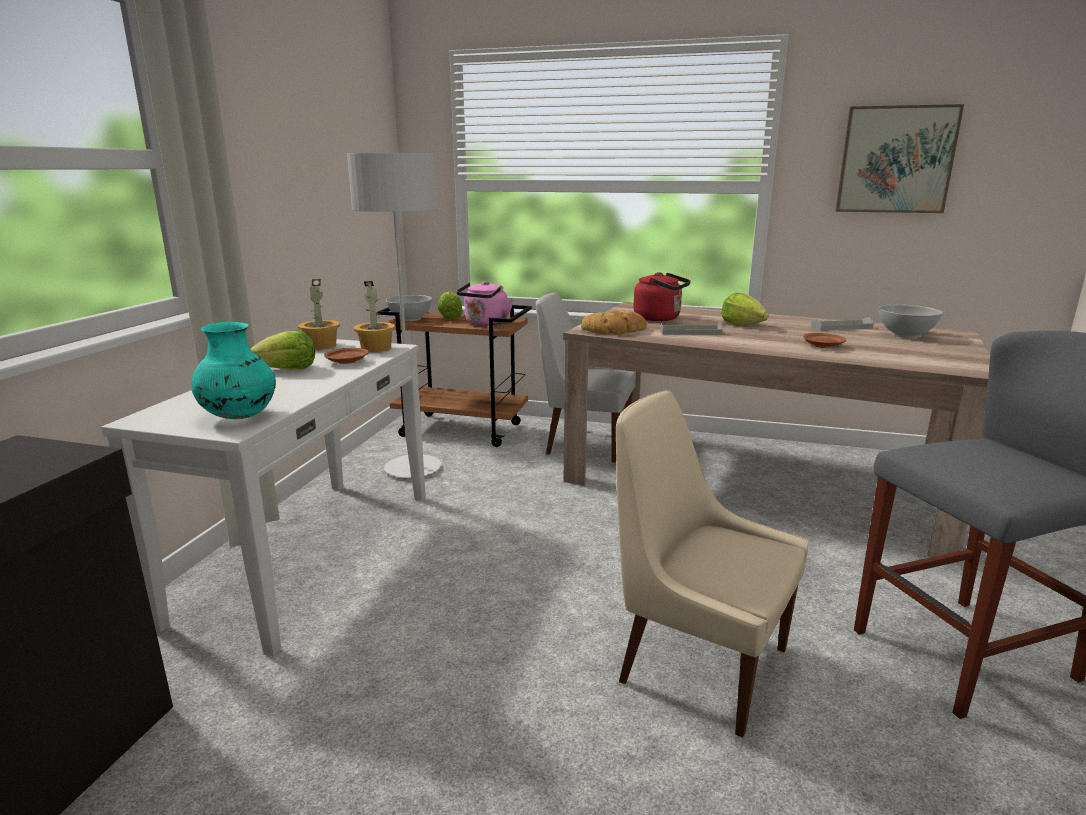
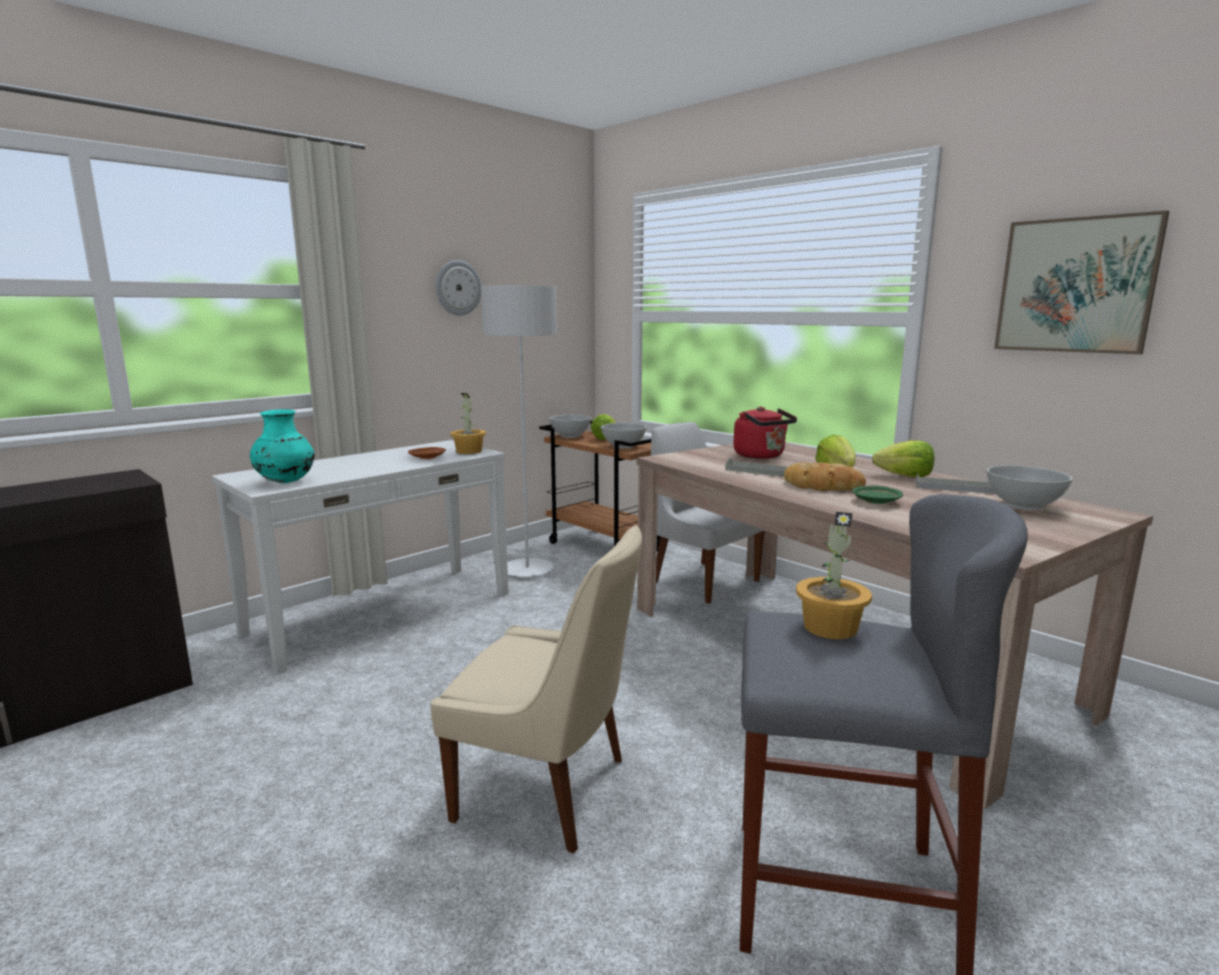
camera: 30 degrees right, 5 degrees down
(288, 369) = (380, 458): lettuce -> lettuce (905, 476)
(295, 154) = (457, 288): none -> wall clock
(321, 345) = (437, 445): potted plant -> potted plant (830, 627)
(485, 323) = (623, 446): pink kettle -> white bowl
(614, 330) = (688, 461): bread -> bread (823, 486)
(697, 662) = (548, 790): beige chair -> beige chair turned 135 degrees clockwise
(822, 346) = (876, 501): brown plate -> green plate

